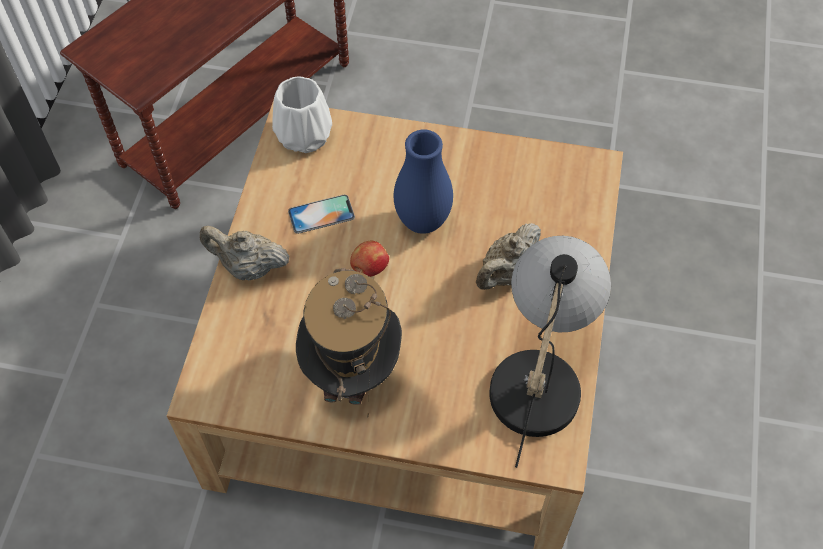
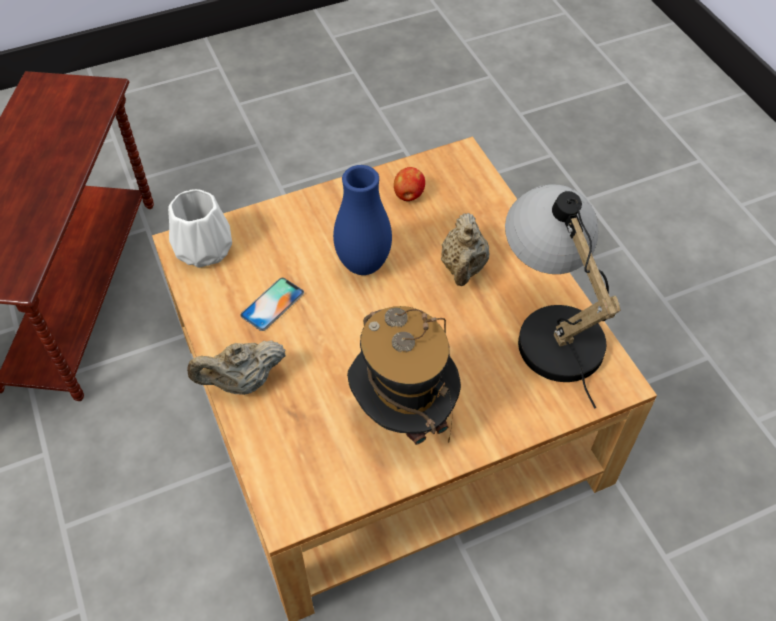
camera: 35 degrees left, 5 degrees down
(369, 268) = (349, 324): apple -> apple (408, 195)

